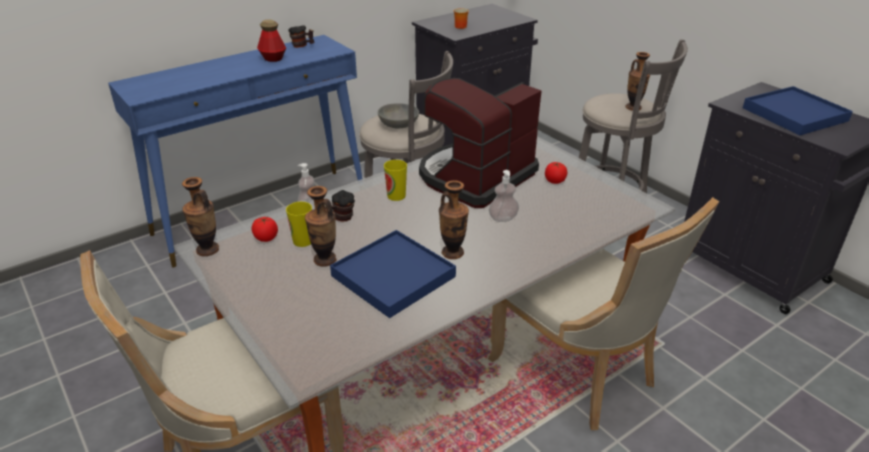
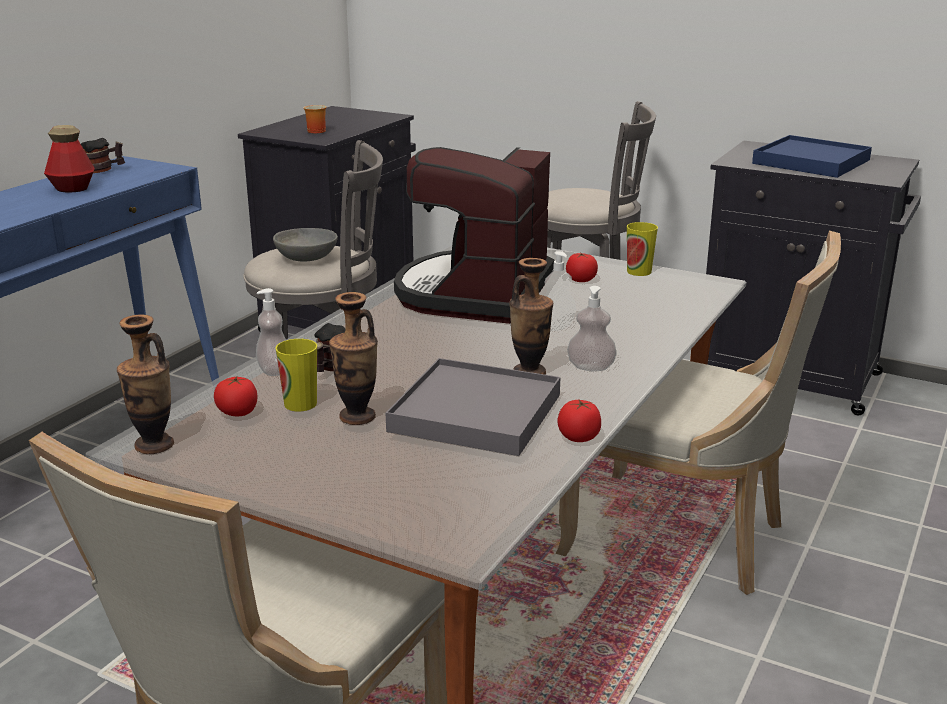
camera: 25 degrees left, 10 degrees down
(393, 276) = (475, 413): blue tray -> grey tray
(396, 196) = (386, 331): cup -> cup (639, 271)
(438, 314) = (578, 437): none -> tomato
(495, 259) = (591, 367): none -> soap dispenser
(633, 107) = (598, 198): vase -> none

